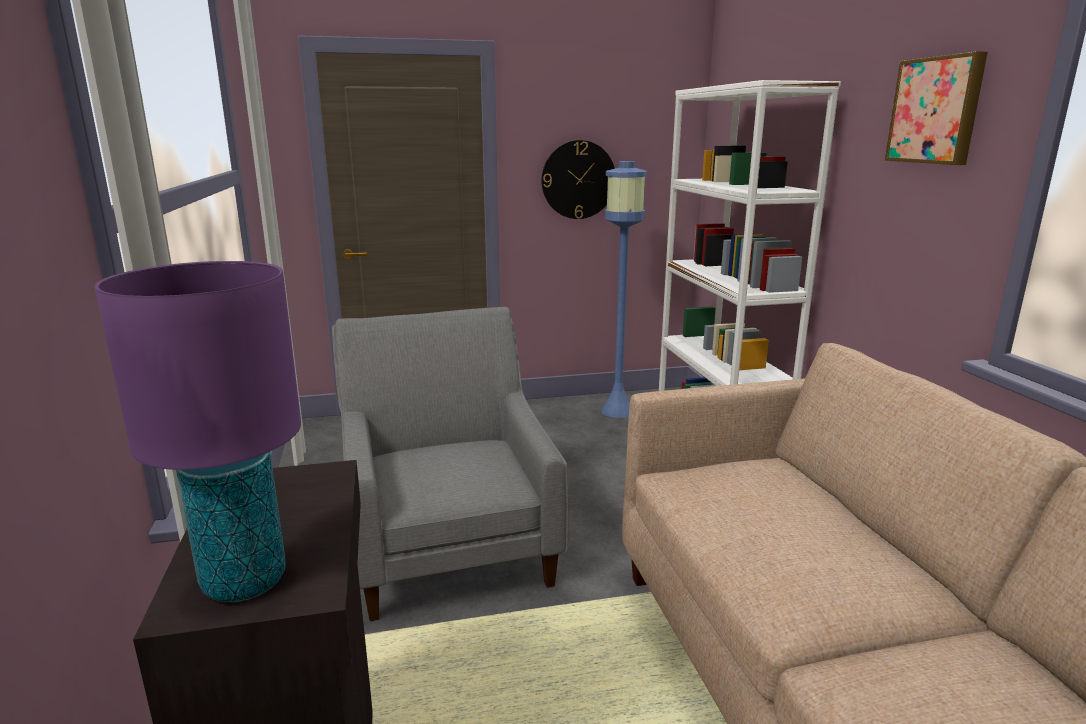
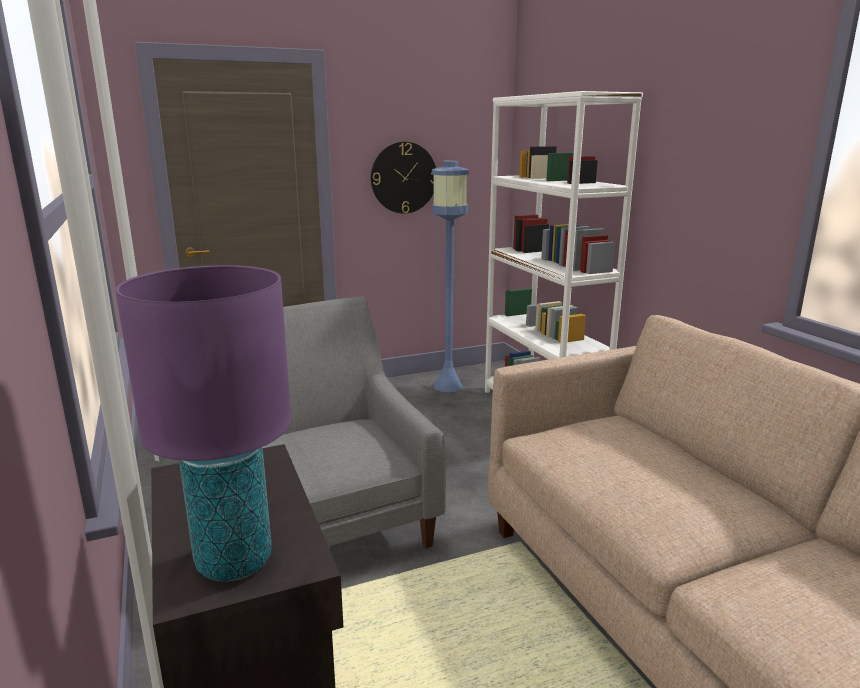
camera: 10 degrees left, 0 degrees up
(936, 110) = (729, 118): picture -> none

